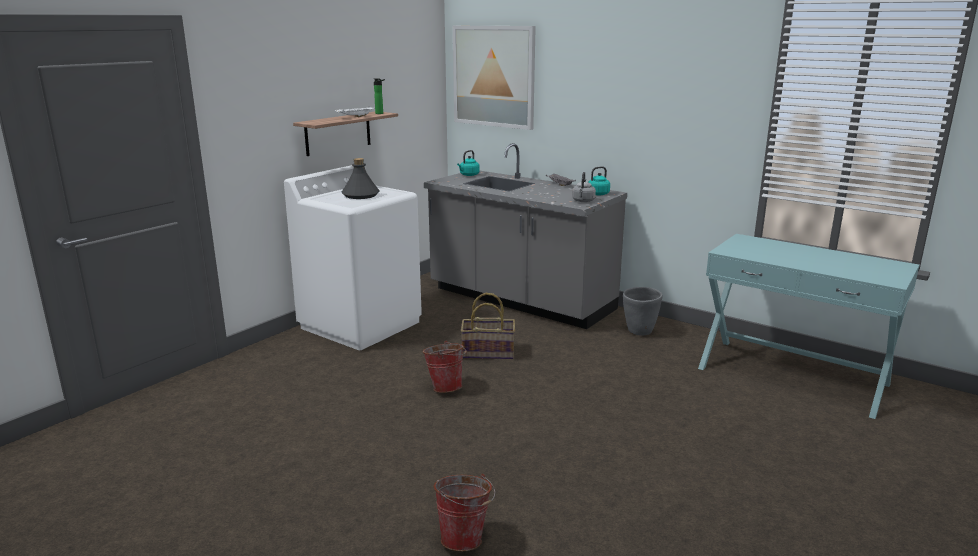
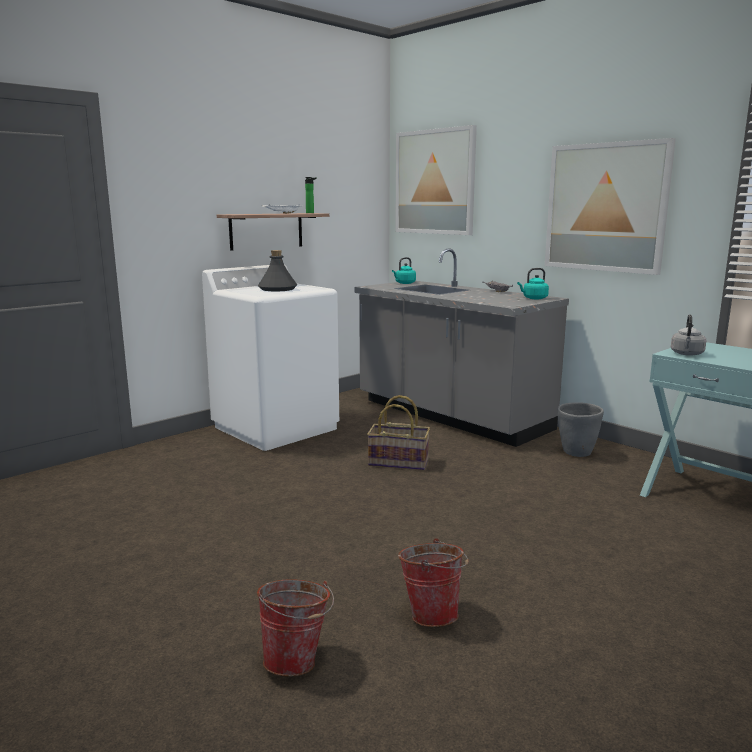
camera: 10 degrees right, 5 degrees down
(445, 387) = (339, 492): bucket -> bucket (432, 614)
(583, 201) = (515, 302): grey kettle -> grey kettle (687, 354)
(659, 112) = (606, 207): none -> picture

